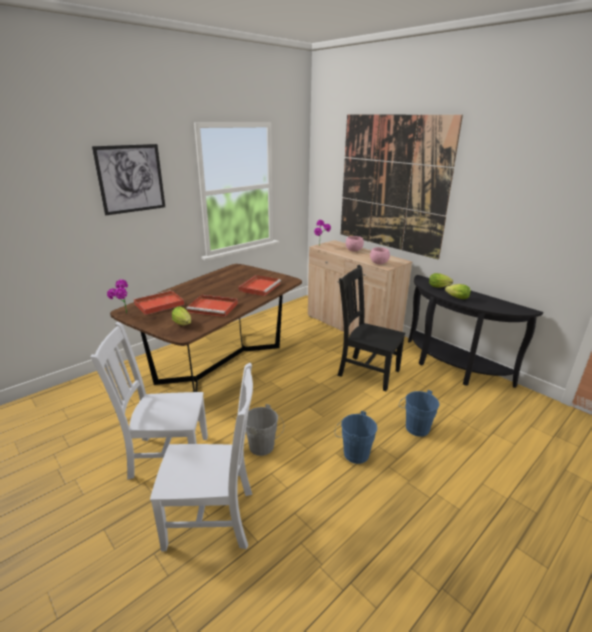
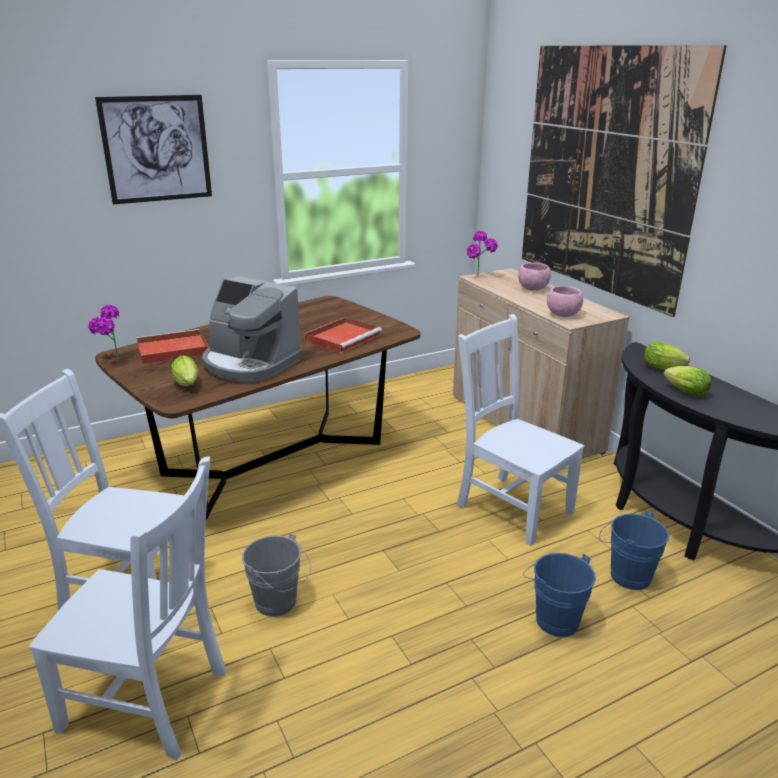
camera: 15 degrees right, 0 degrees up
(214, 307) = (250, 363): red tray -> coffee machine
(353, 453) = (420, 642): blue bucket -> blue bucket (625, 575)
(366, 372) = (511, 507): black chair -> white chair

